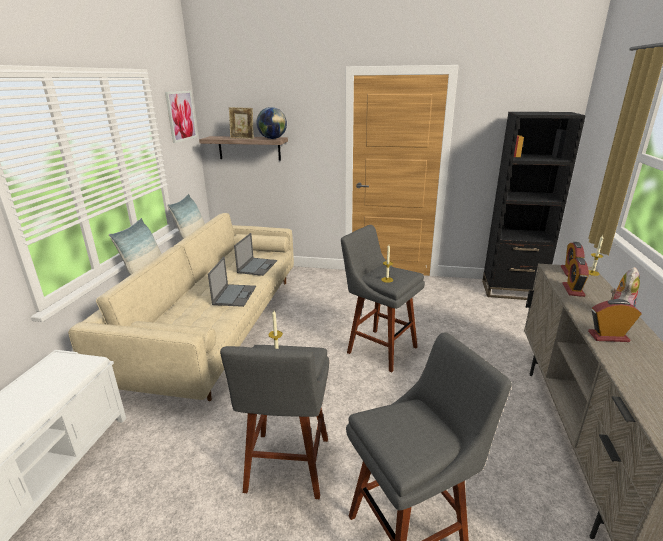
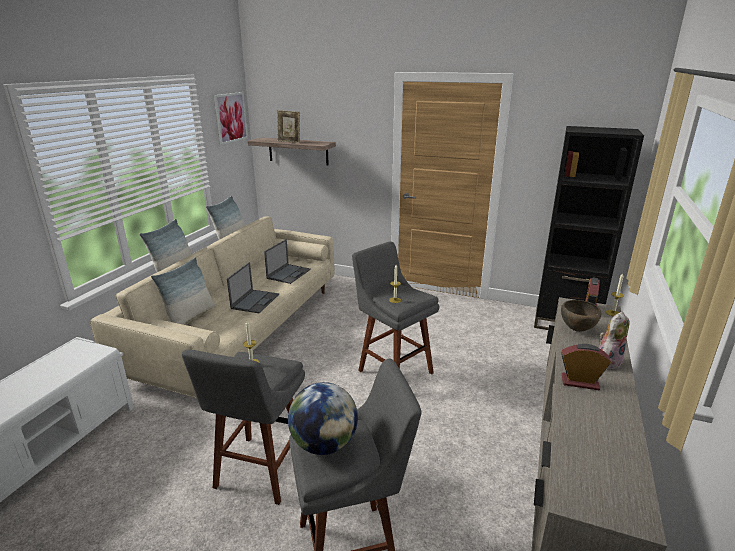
camera: 10 degrees right, 0 degrees up
(171, 316) = (190, 316): none -> pillow
(272, 138) = (318, 143): globe -> globe (324, 444)
(573, 290) = (577, 330): alarm clock -> brown bowl

